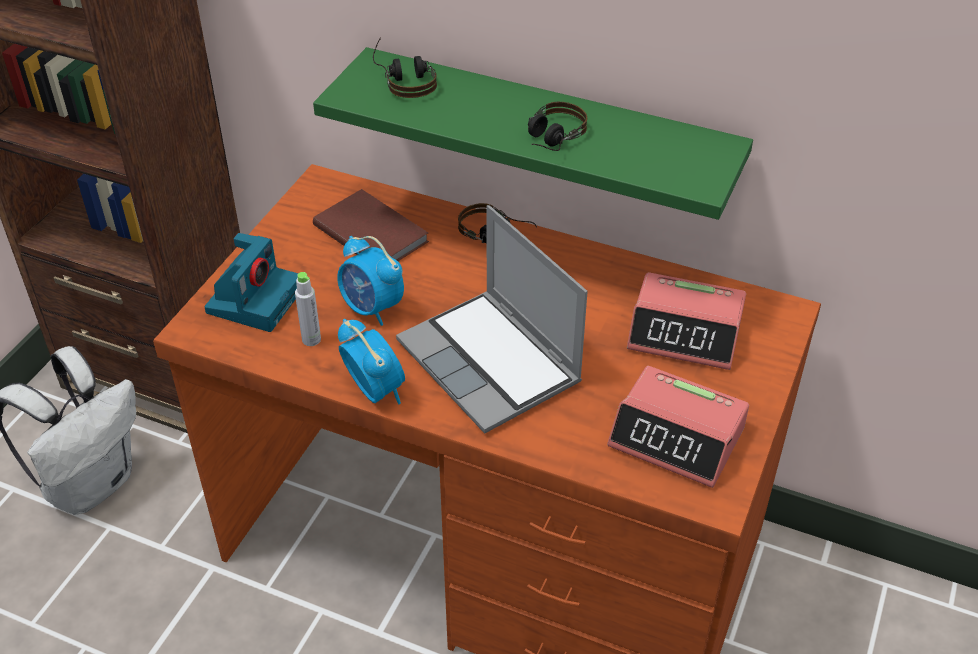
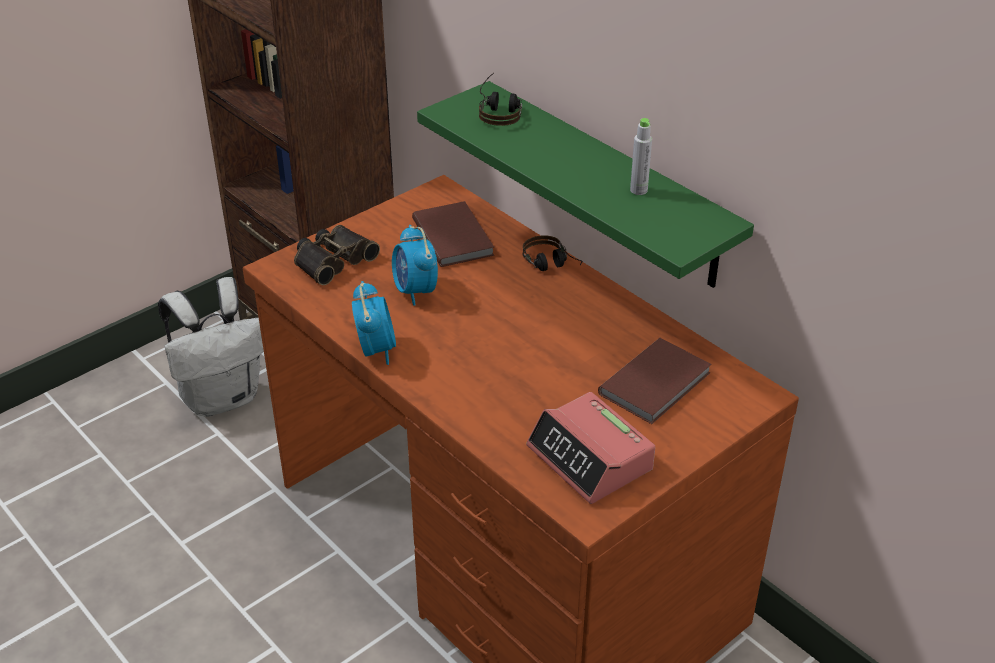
camera: 25 degrees right, 5 degrees down
(254, 299) = (332, 260): camera -> binoculars
(311, 339) = (354, 300): grey bottle -> grey bottle (638, 190)
(492, 363) = (479, 358): laptop -> none
(549, 140) = (578, 182): headphones -> none
(685, 332) = (657, 384): alarm clock -> brown book

